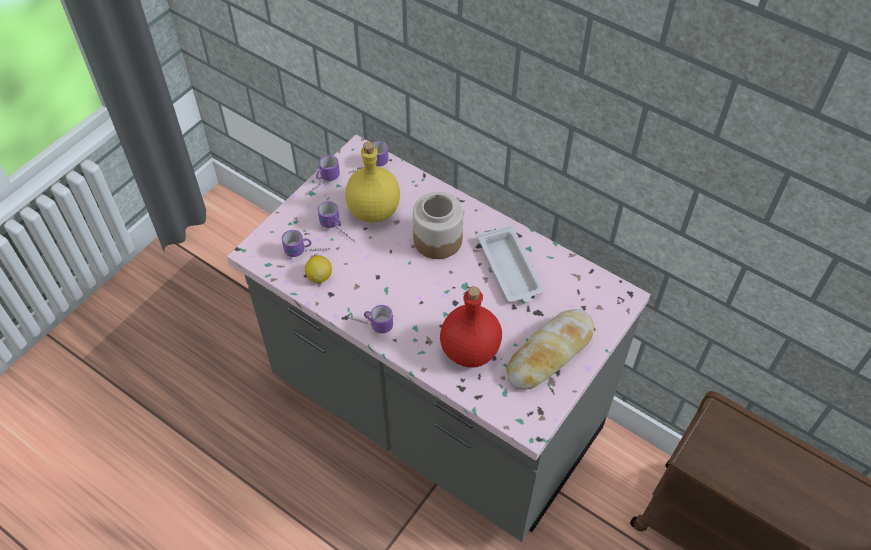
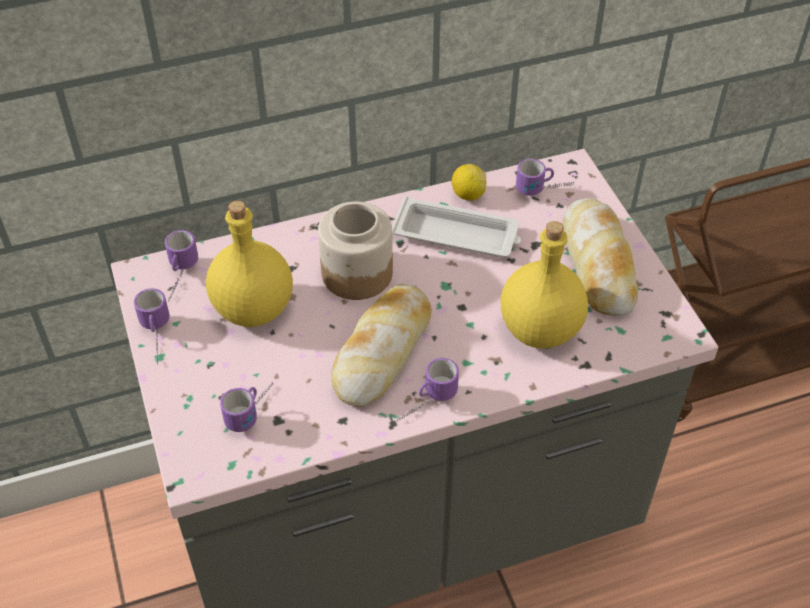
camera: 55 degrees left, 5 degrees down
(319, 276) = (304, 418): lemon -> lemon (468, 194)
(338, 231) = (250, 361): mug -> mug (544, 190)
(391, 284) = (383, 351): none -> bread
(471, 350) = (540, 328): red bottle -> yellow bottle

